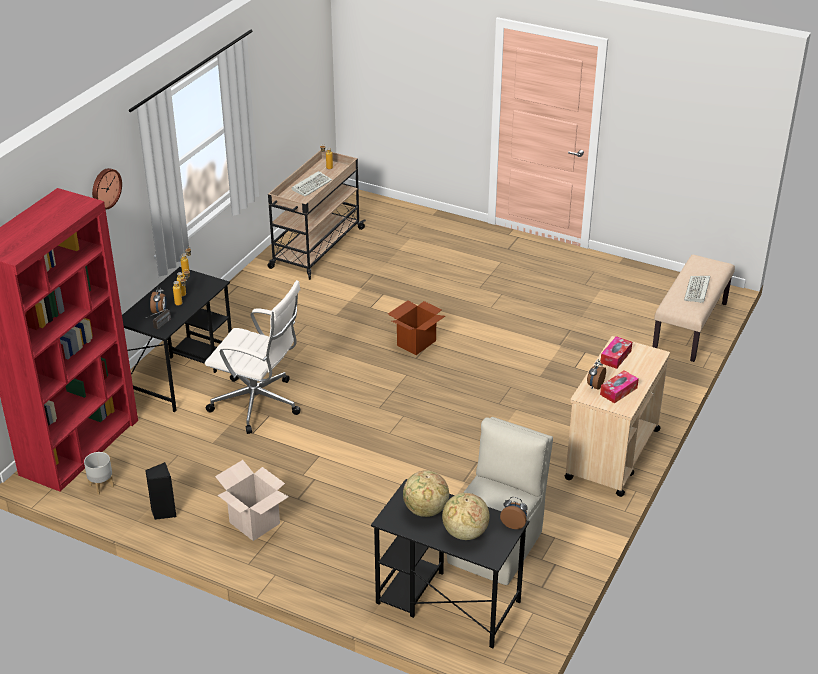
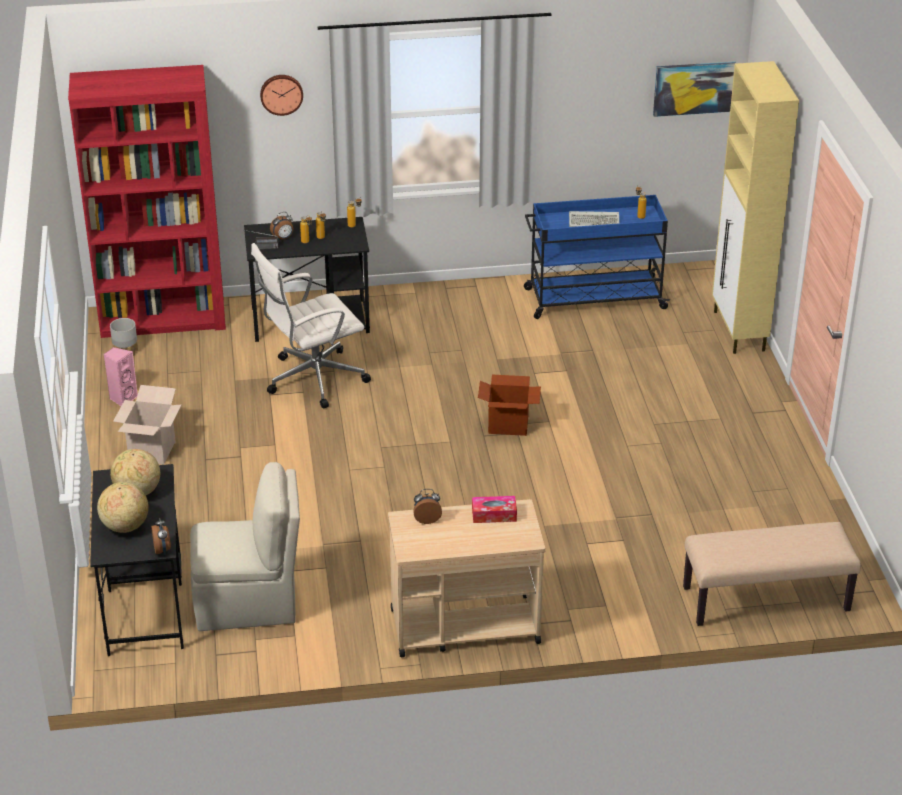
camera: 55 degrees right, 0 degrees up
(163, 512) = (123, 398): black speaker -> pink speaker
(258, 404) = (312, 379): white office chair -> white office chair turned 75 degrees clockwise
(312, 57) = (693, 88): none -> picture
(316, 248) = (593, 299): beige cart -> blue cart
(420, 215) = (739, 331): none -> beige cabinet
(618, 391) = (434, 538): tissue box -> none
(697, 291) = (757, 550): keyboard -> none

